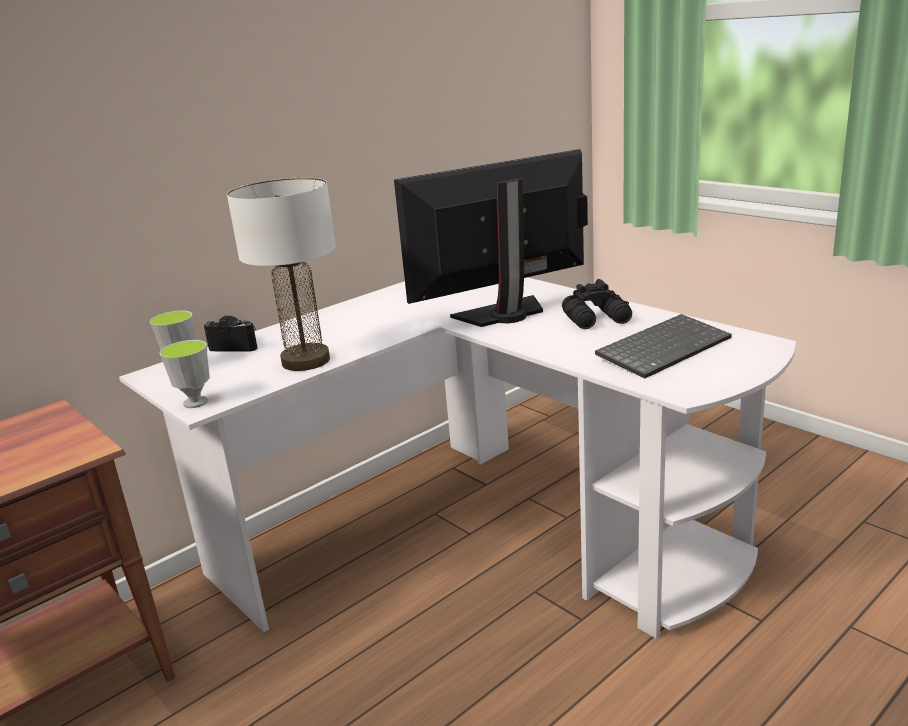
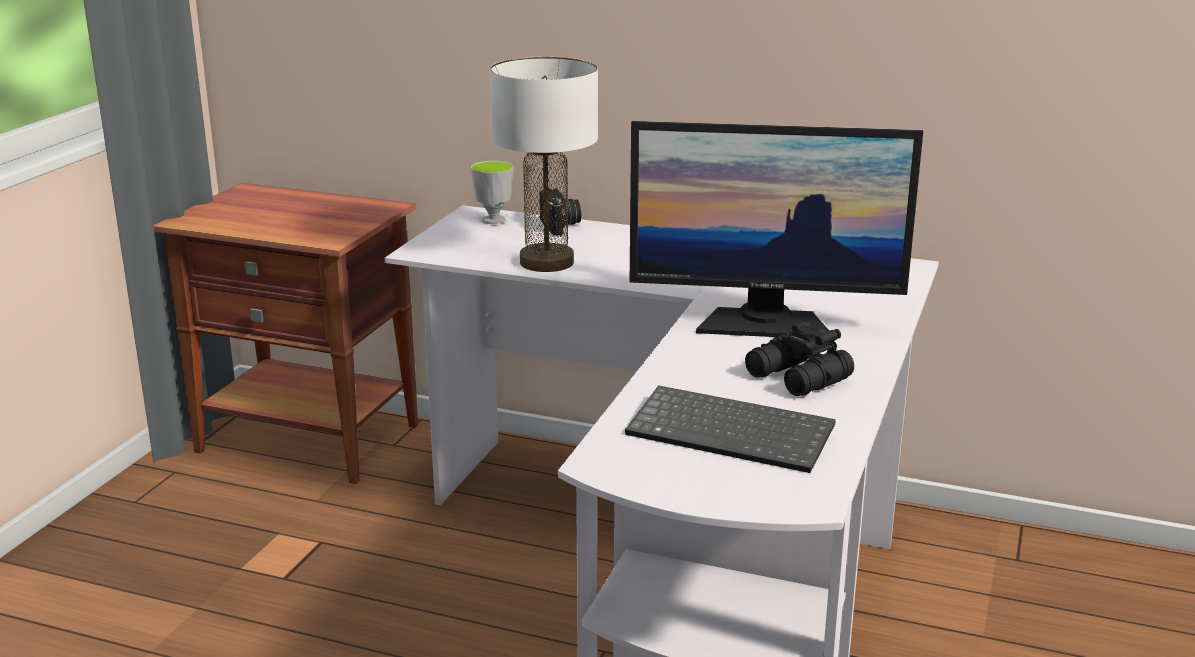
camera: 60 degrees right, 0 degrees up
(195, 402) = (426, 247): cup -> none
(504, 314) = (764, 322): monitor -> monitor turned 150 degrees clockwise

